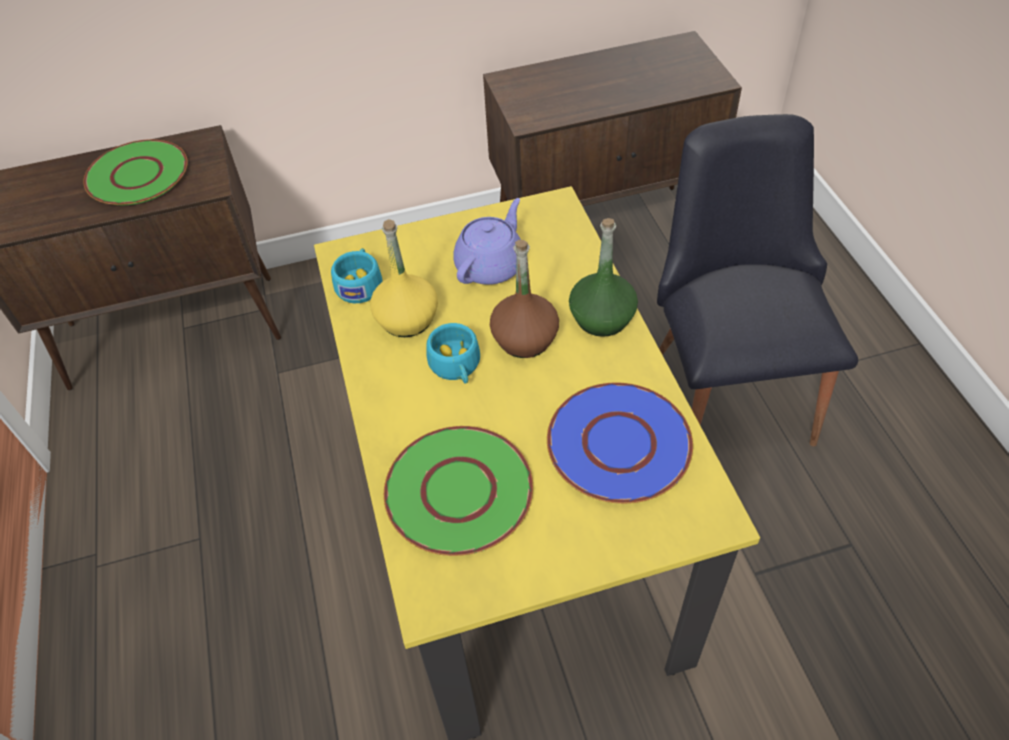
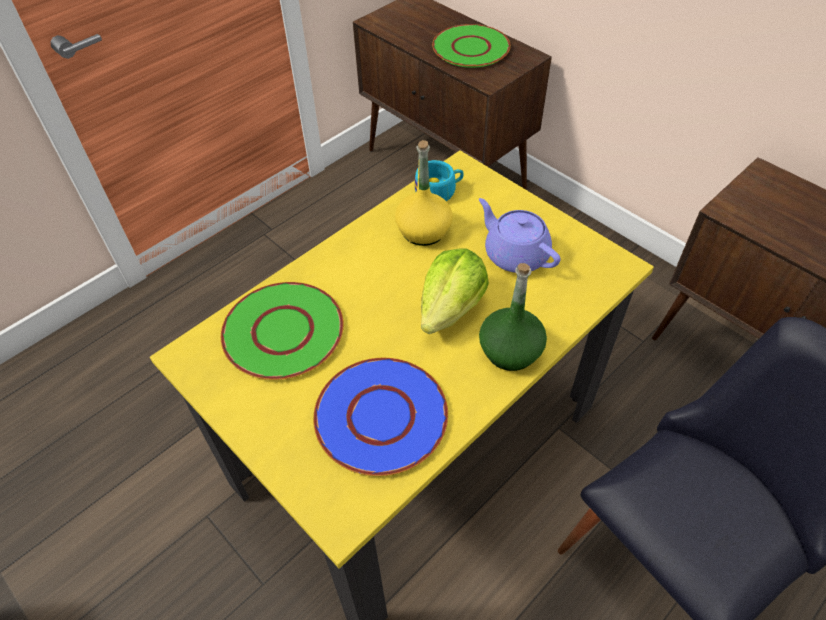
camera: 60 degrees right, 0 degrees up
(456, 367) = (396, 280): turquoise cup -> none
(491, 265) = (515, 254): purple teapot -> purple teapot turned 135 degrees counterclockwise
(525, 339) = (451, 308): brown bottle -> lettuce

